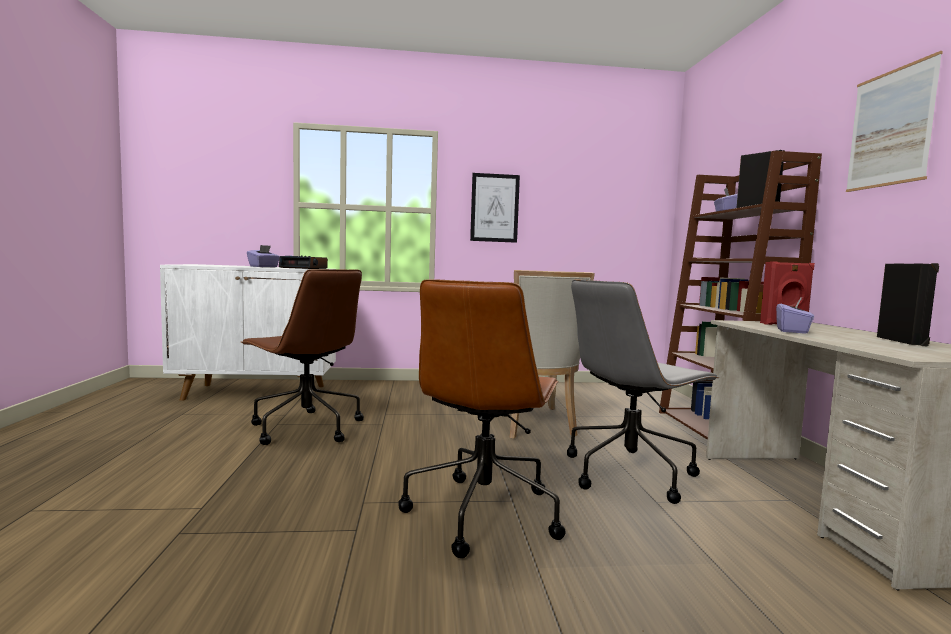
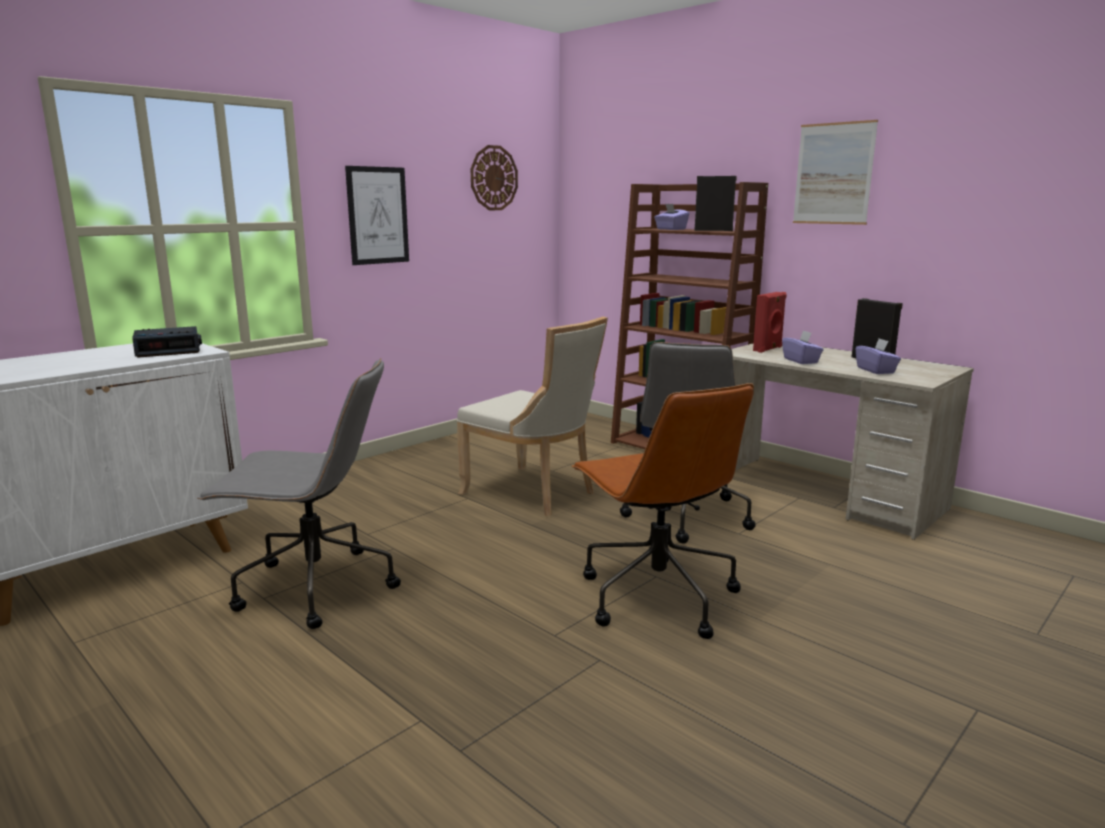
camera: 40 degrees left, 10 degrees up
(264, 267) = (96, 359): purple tissue box -> purple tissue box (876, 370)
(305, 428) = (313, 588): brown office chair -> grey office chair
(603, 185) = (493, 178): none -> wall clock

